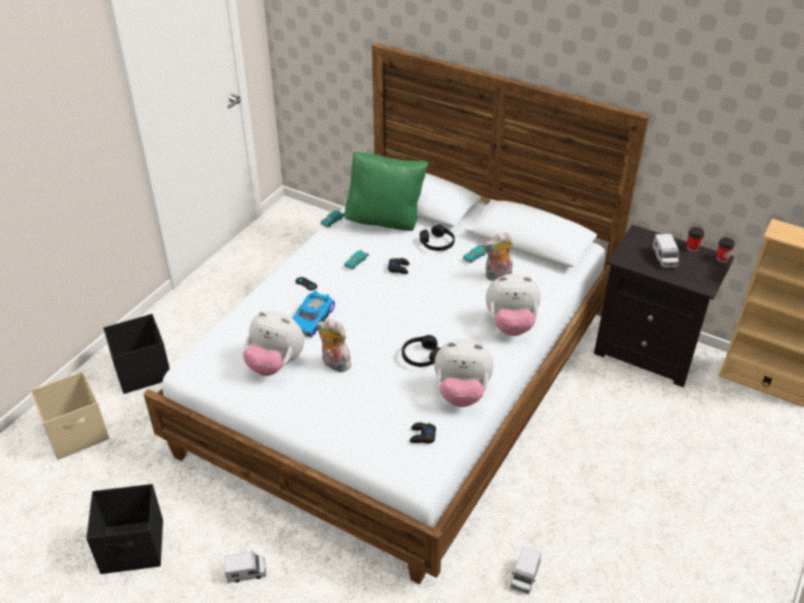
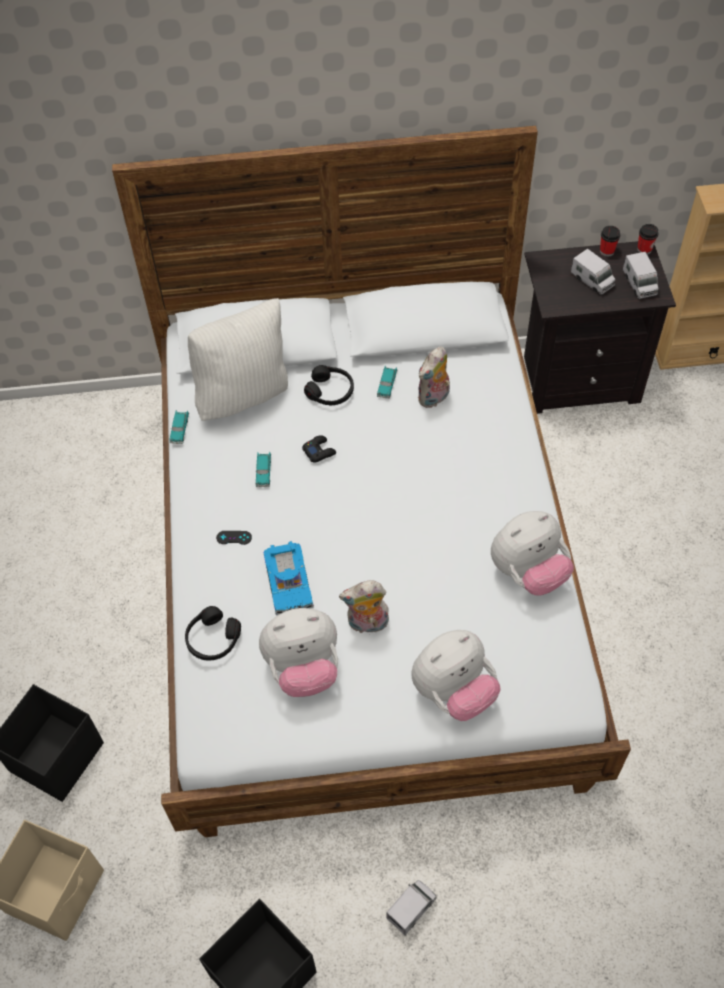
camera: 35 degrees left, 15 degrees up
(385, 222) = (244, 394): green pillow -> white pillow
(421, 356) = (448, 553): black headphones -> black headphones (213, 639)
(422, 436) = (536, 650): black game controller -> none
(511, 325) = (502, 454): plush toy -> plush toy (453, 691)
(524, 576) = (669, 712): toy truck -> toy truck (639, 283)

